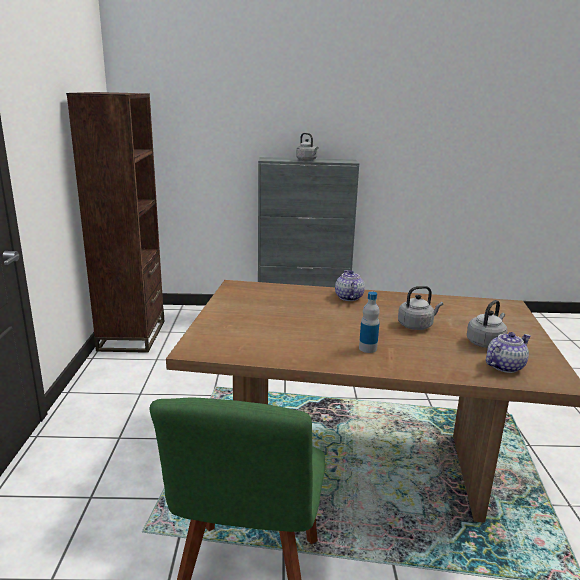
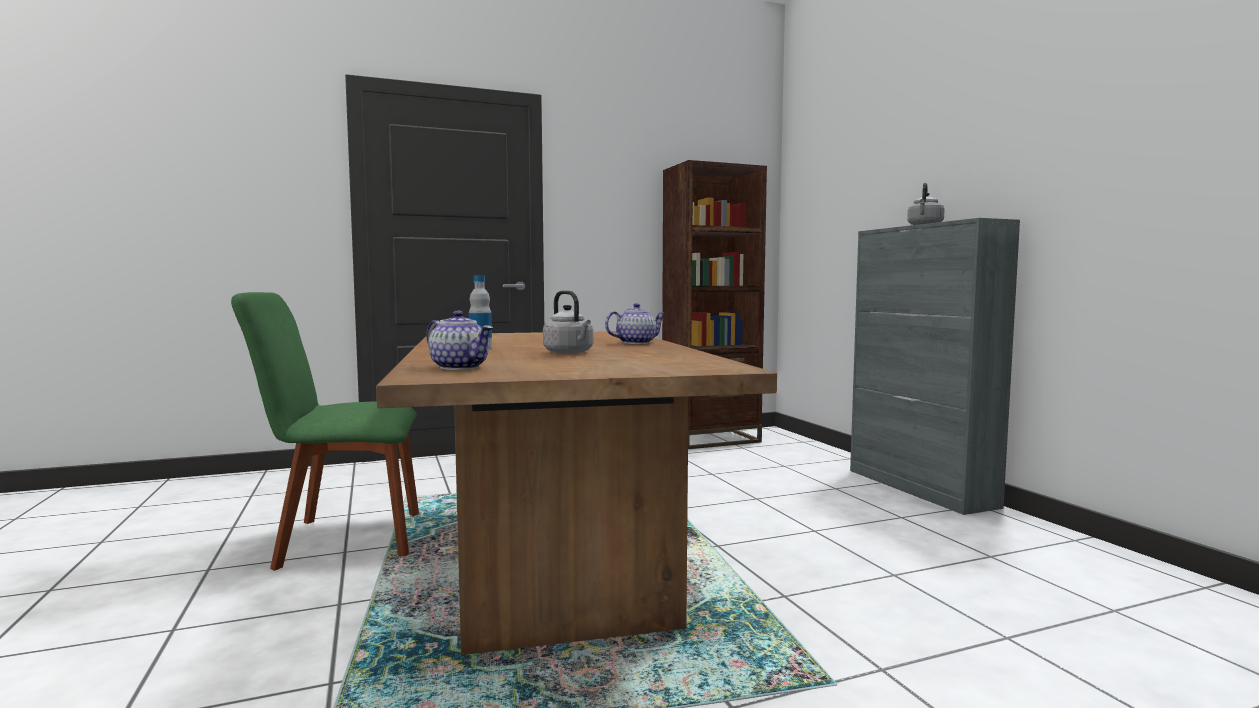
camera: 70 degrees right, 15 degrees down
(486, 342) = (538, 364): grey kettle -> none

